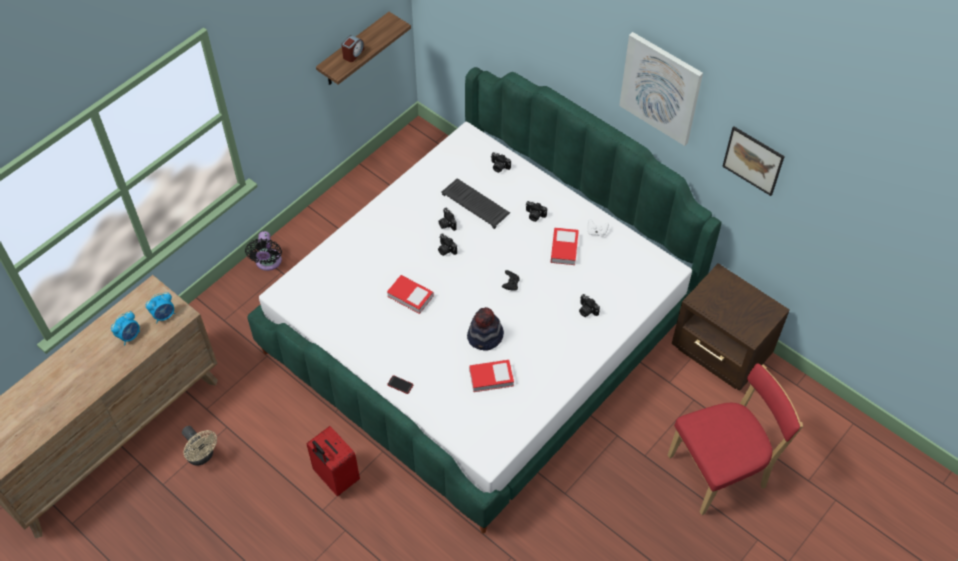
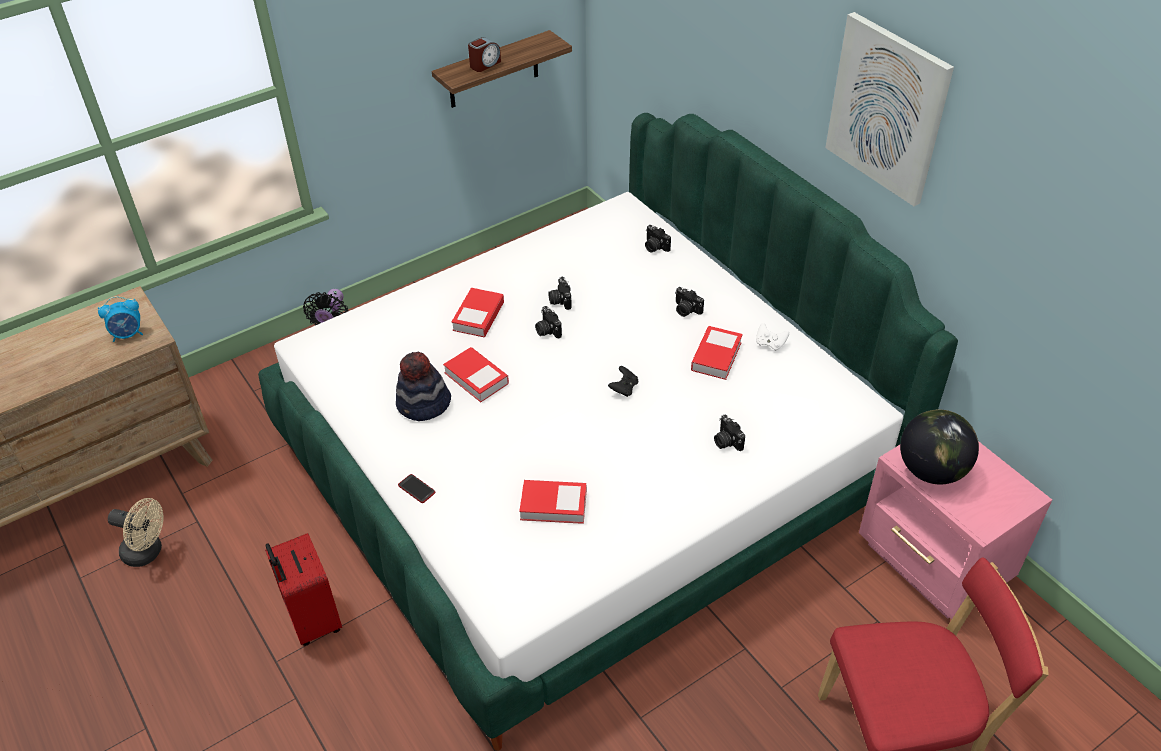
camera: 15 degrees right, 10 degrees down
(129, 336) = (71, 350): alarm clock -> none
(202, 456) = (148, 552): beige fan -> beige fan turned 45 degrees counterclockwise
(394, 247) = (478, 316): none -> book
(476, 204) = (609, 284): keyboard -> none
(485, 337) = (564, 449): hat -> hat (423, 405)
(715, 304) = (931, 470): none -> globe
(721, 354) = (934, 564): brown nightstand -> pink nightstand
(753, 160) = (1020, 224): picture -> none

